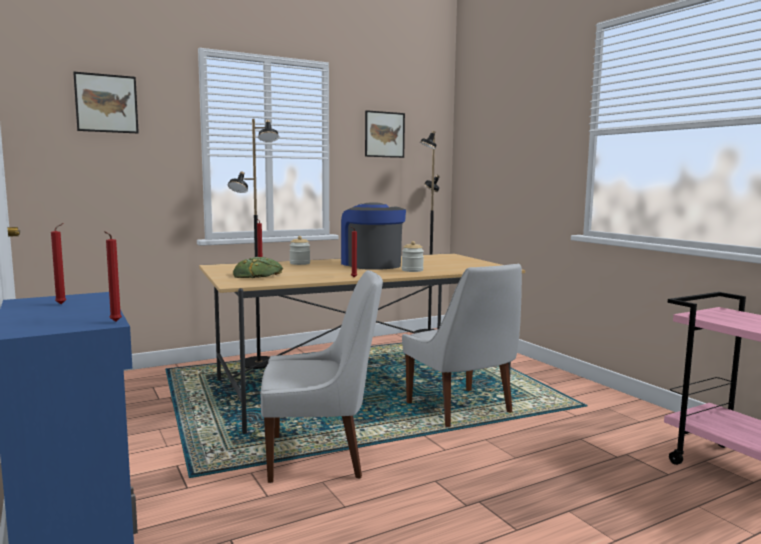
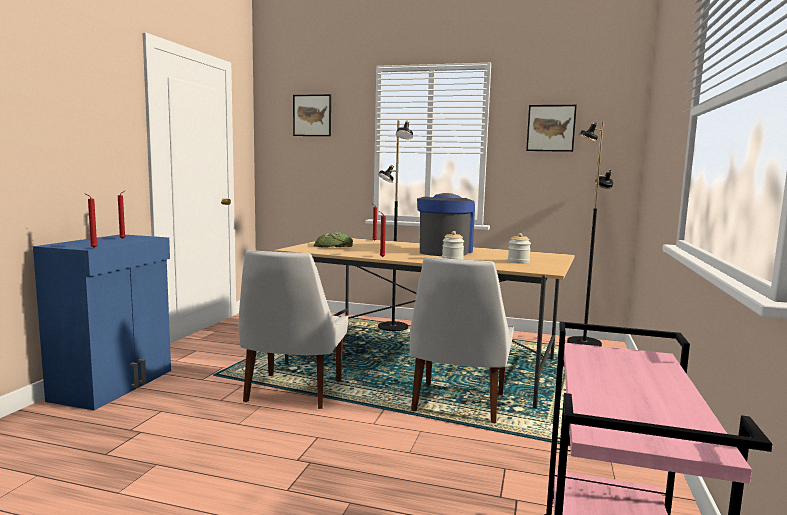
camera: 45 degrees right, 0 degrees up
(300, 263) = (398, 244): jar -> jar (518, 262)
(320, 456) = (292, 393): white chair -> white chair turned 60 degrees clockwise

